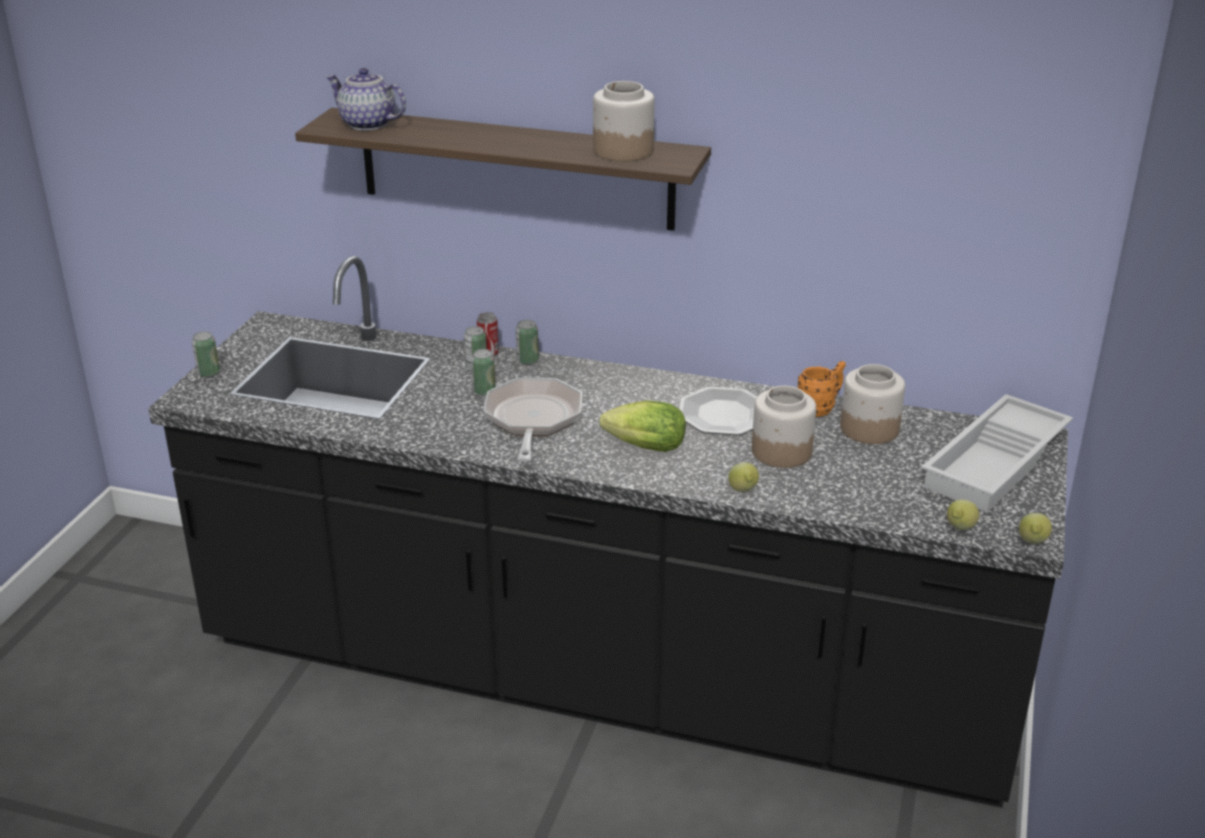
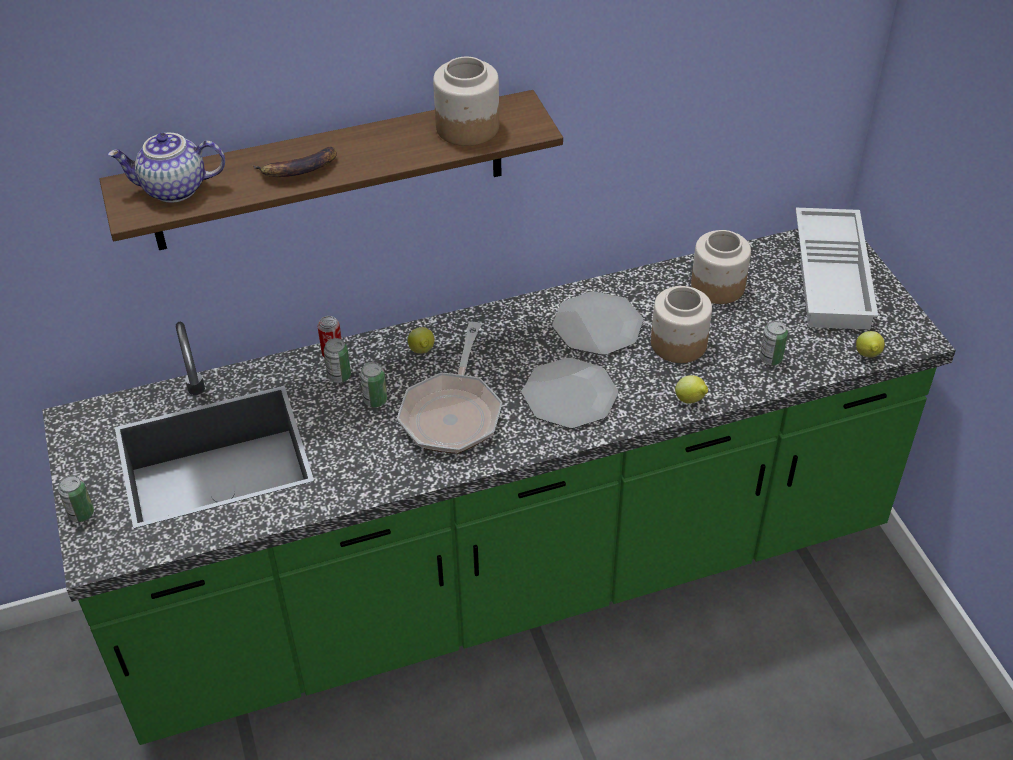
camera: 35 degrees left, 15 degrees up
(464, 138) = (298, 169): none -> banana
(527, 361) = (377, 345): can -> can (770, 358)
(533, 421) = (453, 412): frying pan -> frying pan turned 135 degrees counterclockwise
(602, 681) = (509, 580): black counter -> green counter
(641, 447) = (570, 395): lettuce -> plate
(820, 408) = (663, 282): orange mug -> none
(1032, 543) = (923, 343): lemon -> lemon (422, 352)

